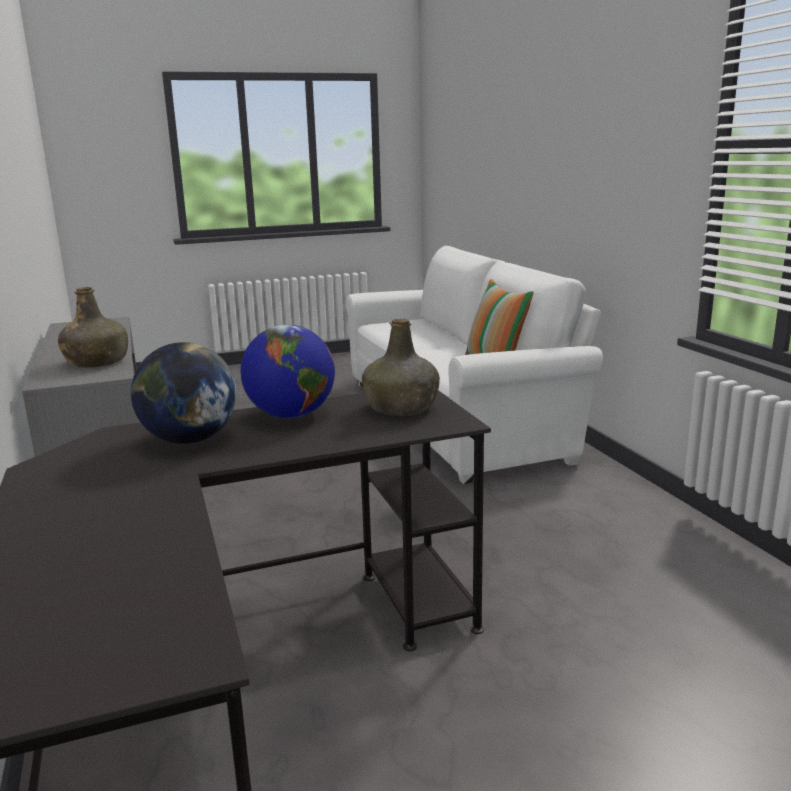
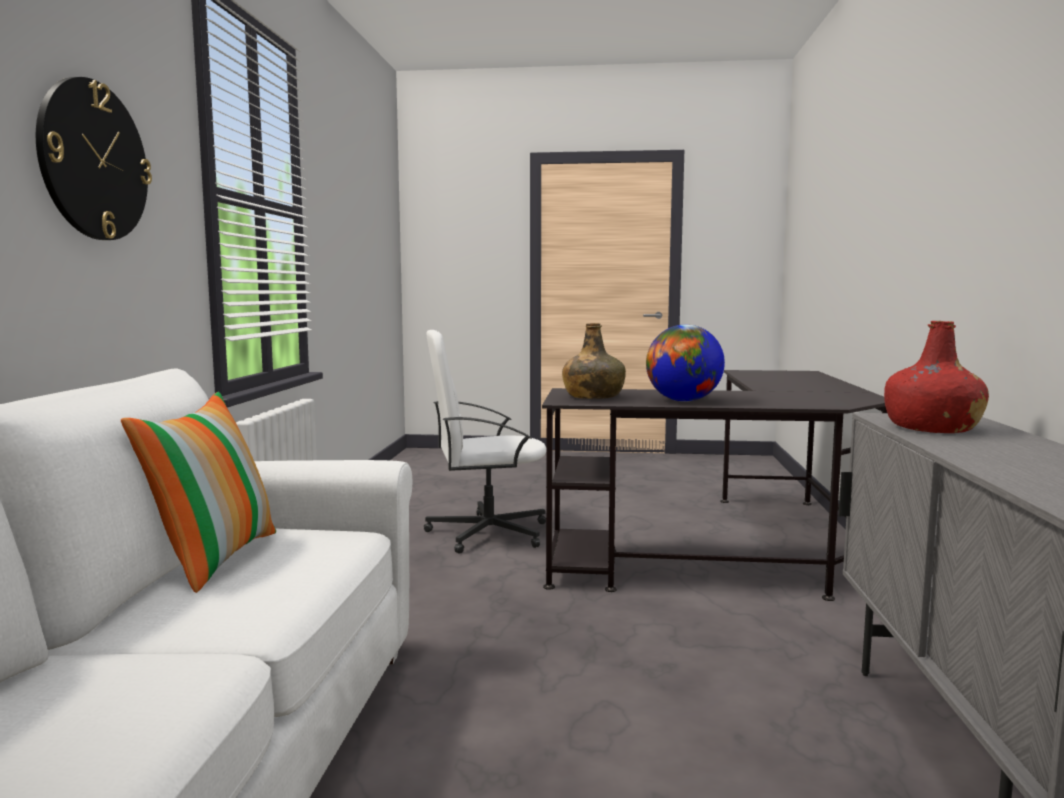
camera: 155 degrees left, 10 degrees down
(97, 362) = (932, 428): green bottle -> red bottle
(189, 440) = (765, 399): globe -> none
(601, 639) = (486, 533): none -> white office chair
(620, 147) = (93, 161): none -> wall clock

